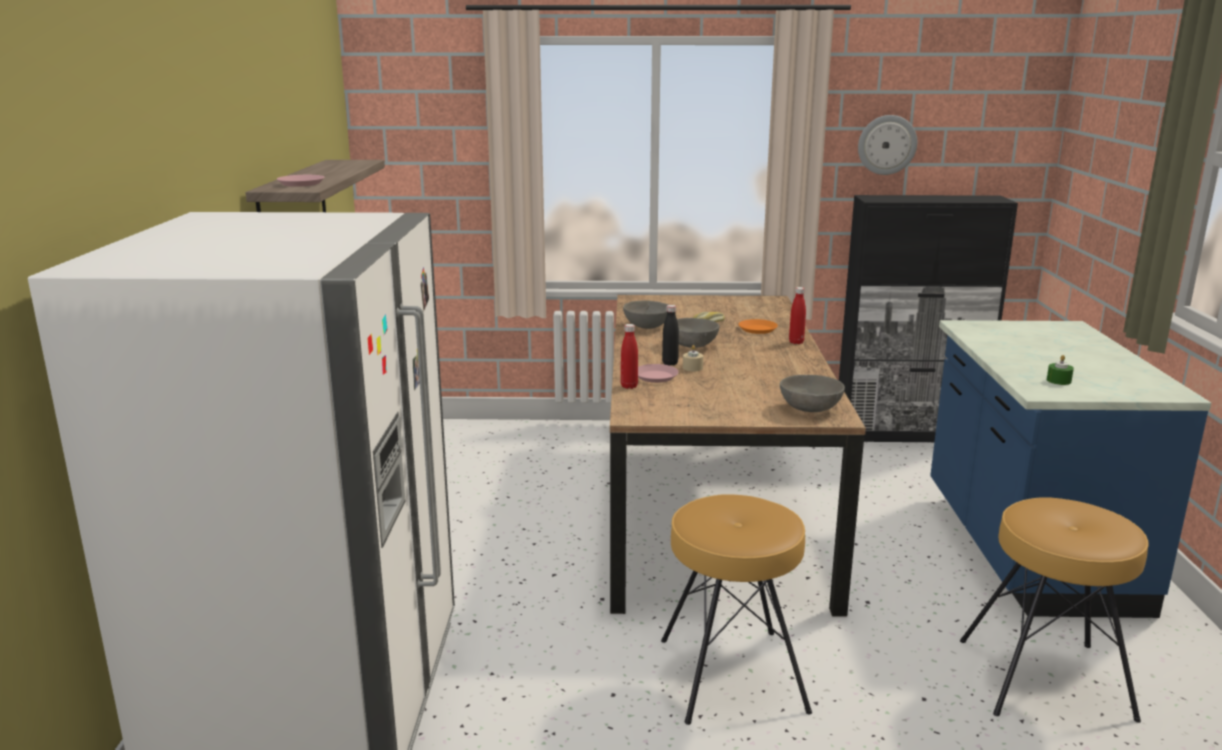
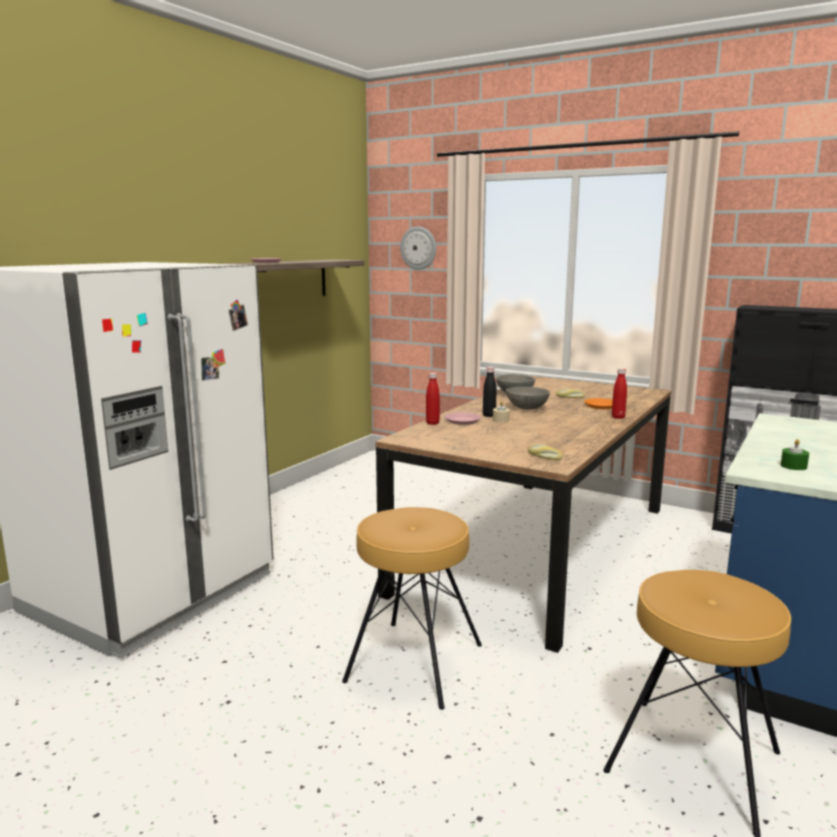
camera: 30 degrees right, 5 degrees down
(811, 409) = (544, 457): grey bowl -> bread
(887, 144) = (779, 259): wall clock -> wall clock (418, 248)

